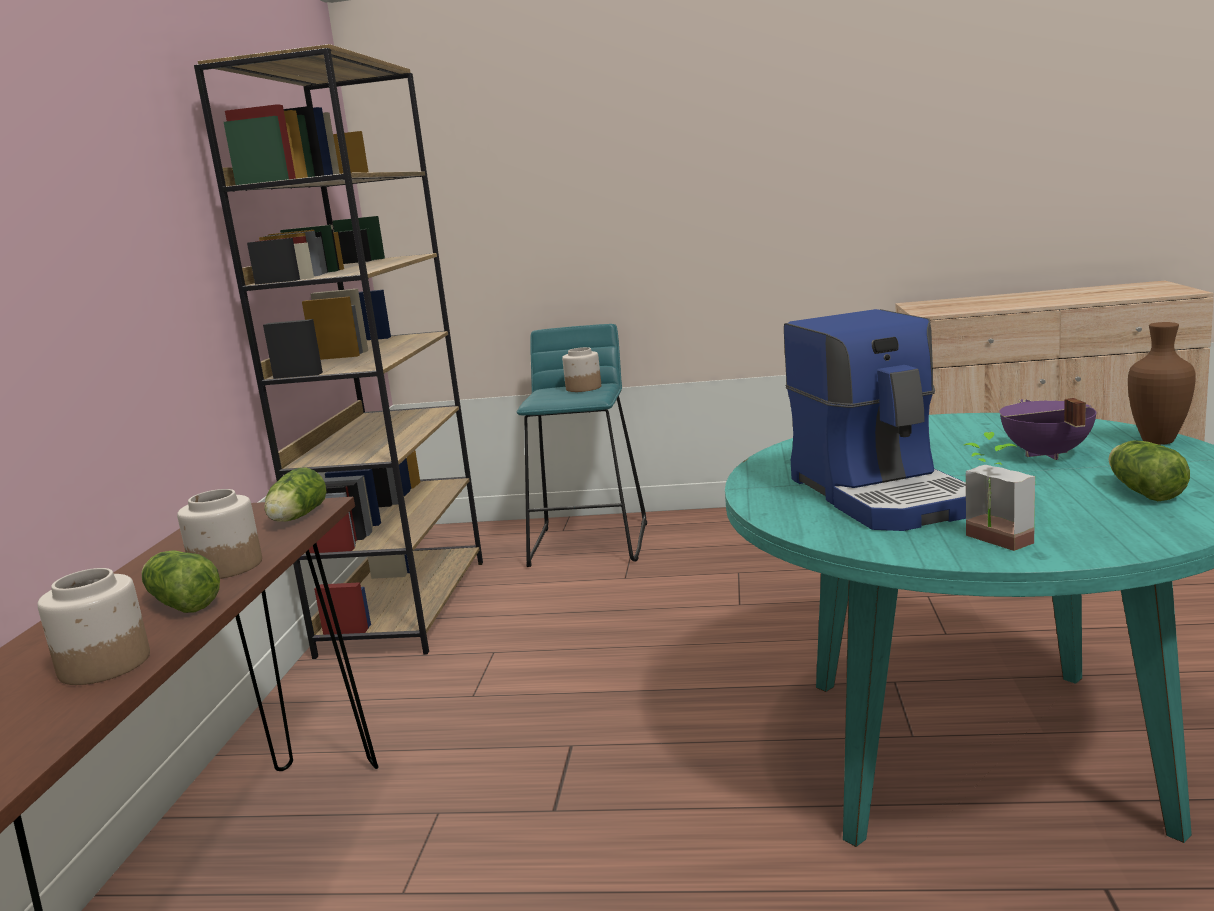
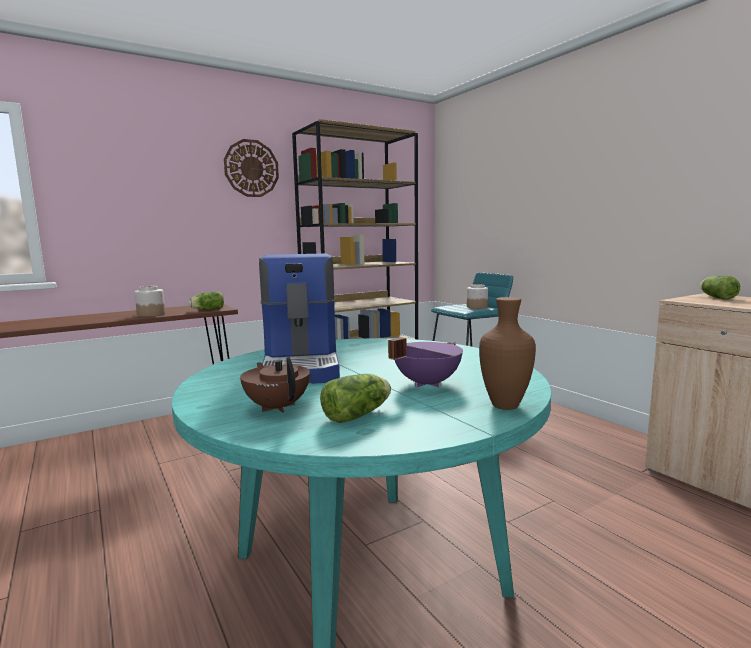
camera: 50 degrees right, 5 degrees down
(104, 665) = (59, 323): jar -> none
(141, 156) = (251, 168): none -> wall clock
(181, 603) = (114, 318): lettuce -> lettuce (716, 297)
(883, 494) = (303, 365): coffee machine -> coffee machine turned 45 degrees counterclockwise
(990, 542) = (223, 394): potted plant -> none
(1081, 520) = (277, 407): none -> brown teapot

